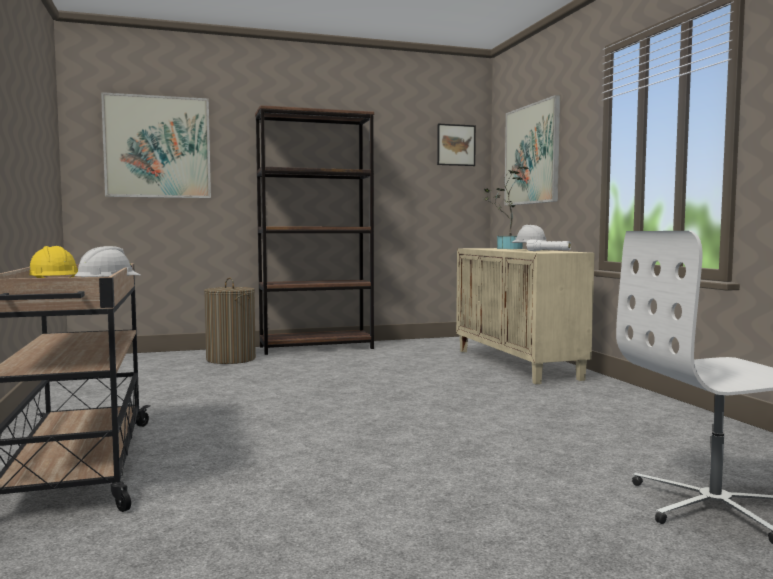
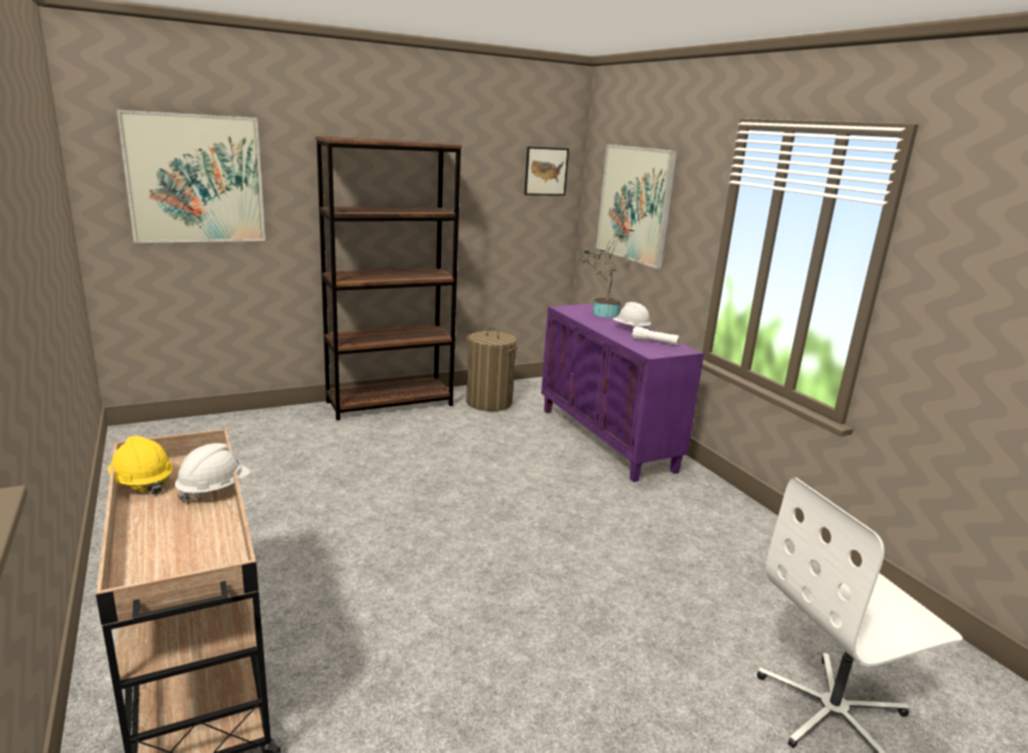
camera: 10 degrees left, 15 degrees up
(231, 359) = (301, 431): laundry basket -> laundry basket (489, 402)
(517, 364) = (607, 439): beige cabinet -> purple cabinet

